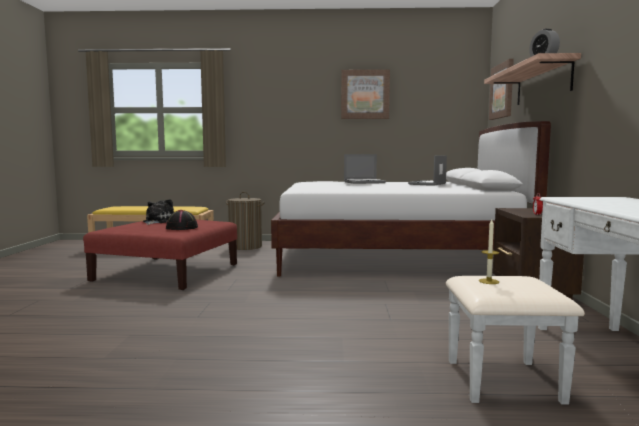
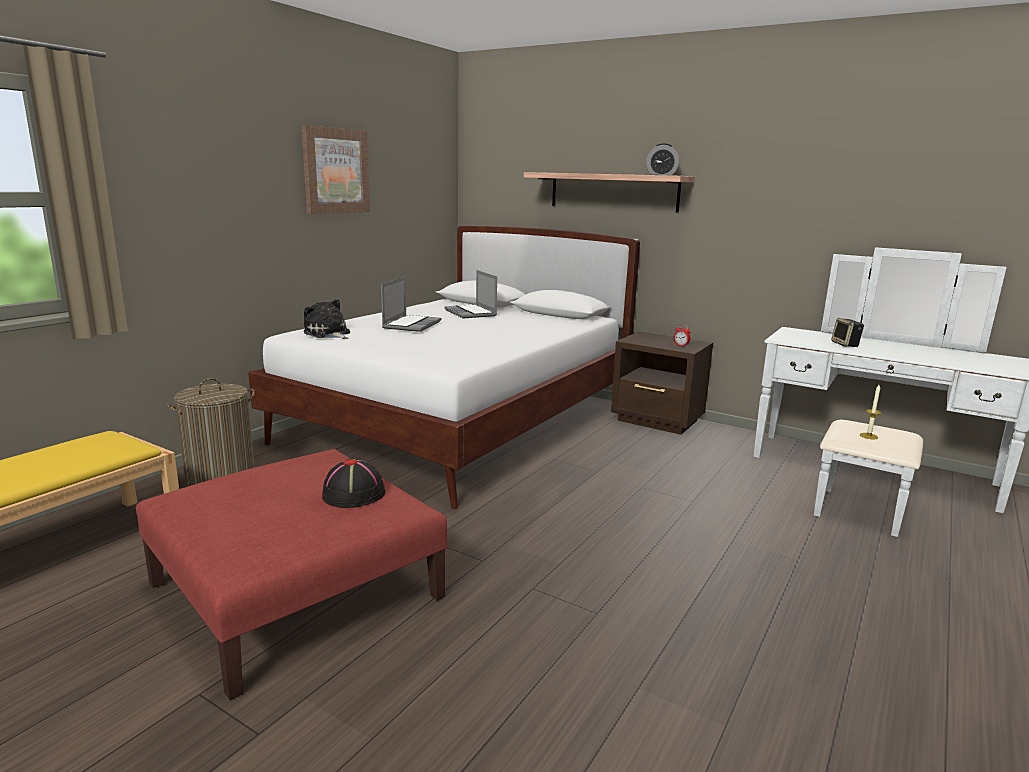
camera: 60 degrees left, 10 degrees up
(157, 221) = (228, 501): plush toy -> plush toy (328, 334)
(502, 91) = (505, 179): picture -> none
(611, 204) = (845, 344): none -> speaker

